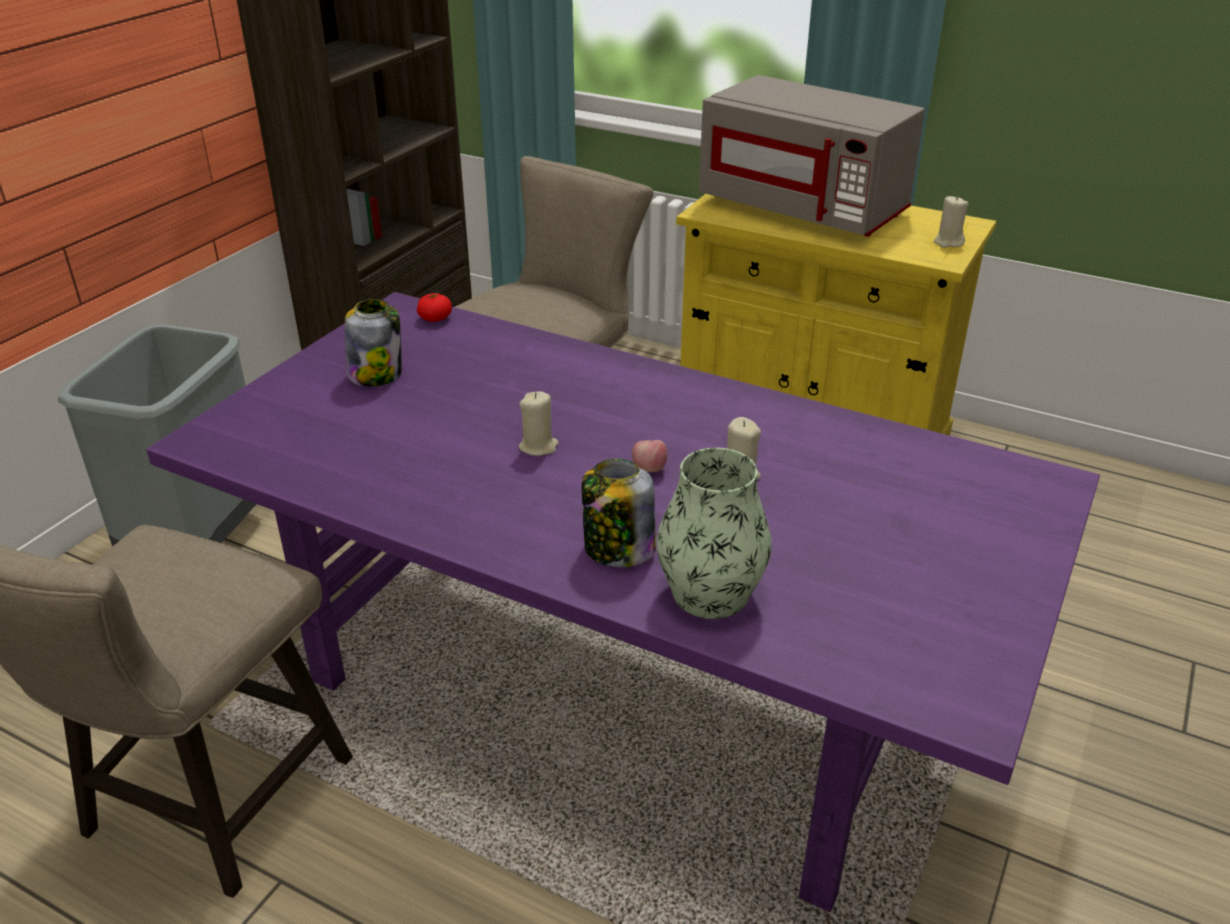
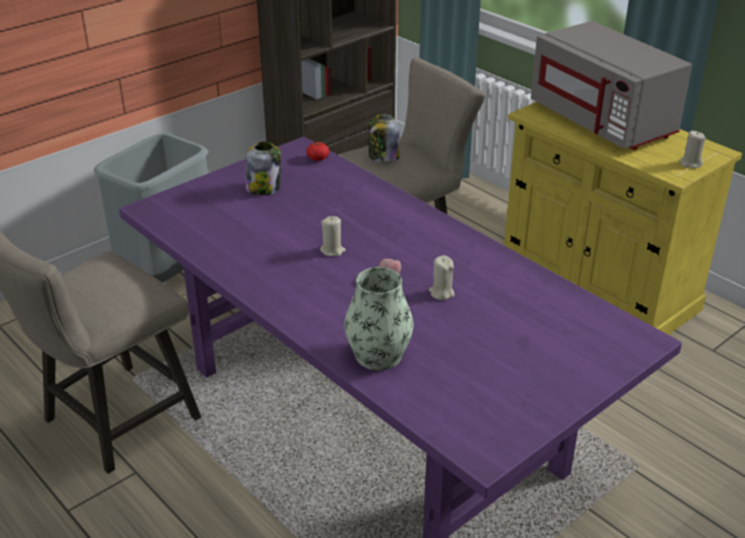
camera: 20 degrees right, 0 degrees up
(618, 549) = (341, 319): jar -> jar (383, 157)

